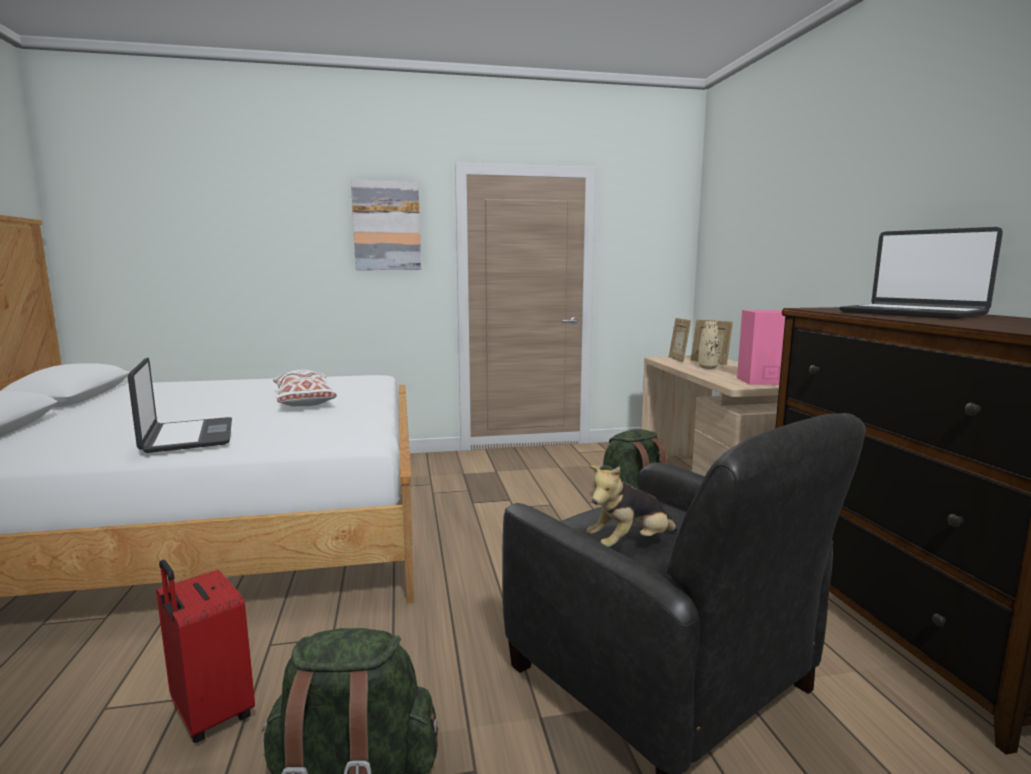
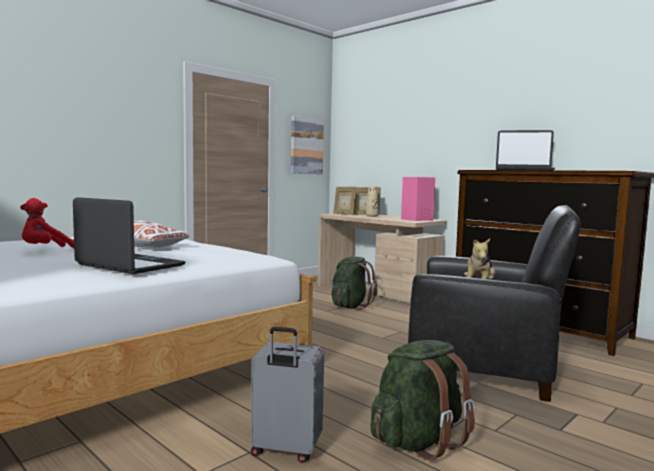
camera: 35 degrees left, 5 degrees down
(209, 714) = (285, 450): red suitcase -> grey suitcase
(210, 400) = (46, 250): none -> red plush toy
(387, 226) = (131, 106): picture -> picture (306, 146)

